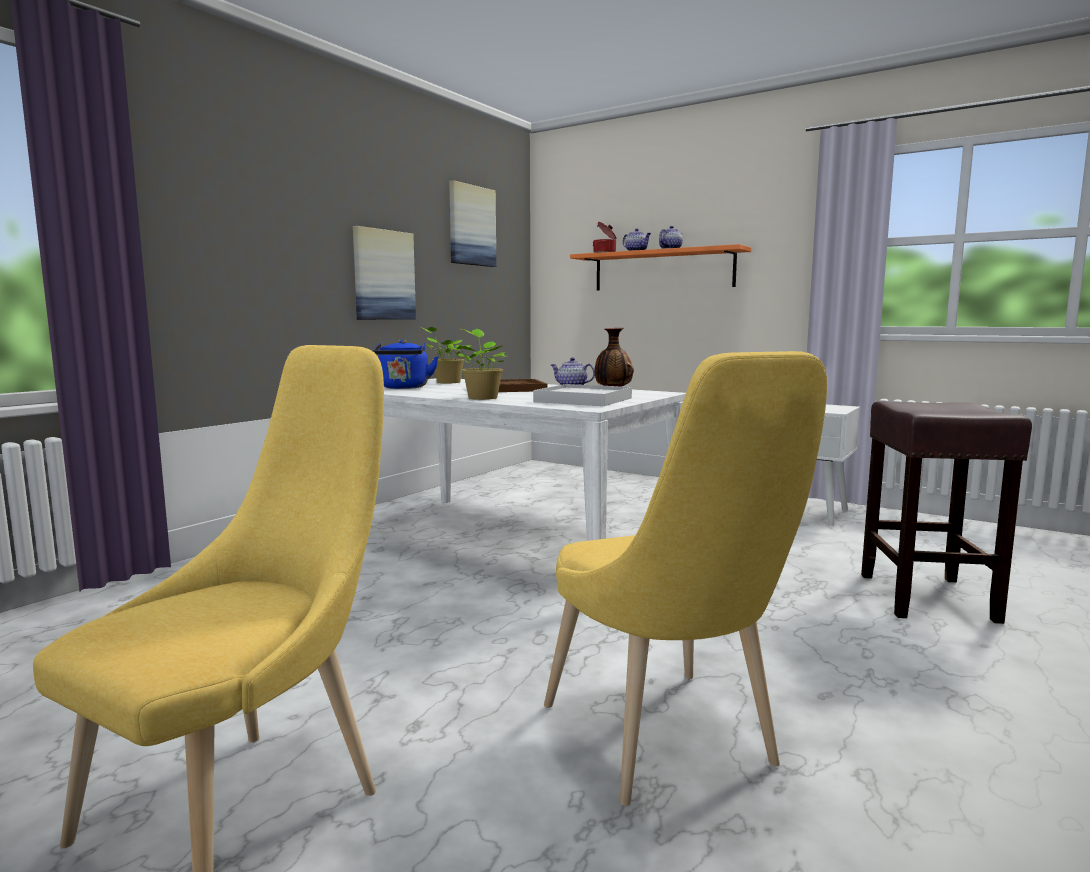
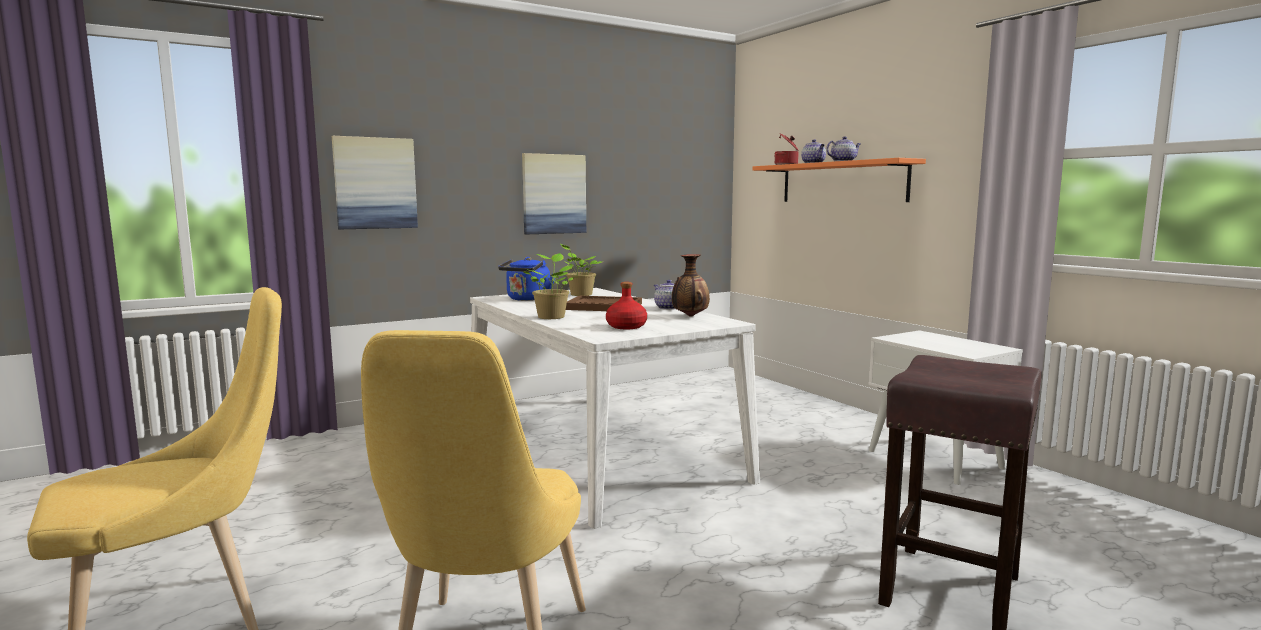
camera: 25 degrees right, 0 degrees up
(471, 225) = (657, 142): picture -> picture (375, 183)
(583, 400) = (626, 326): white tray -> red bottle

